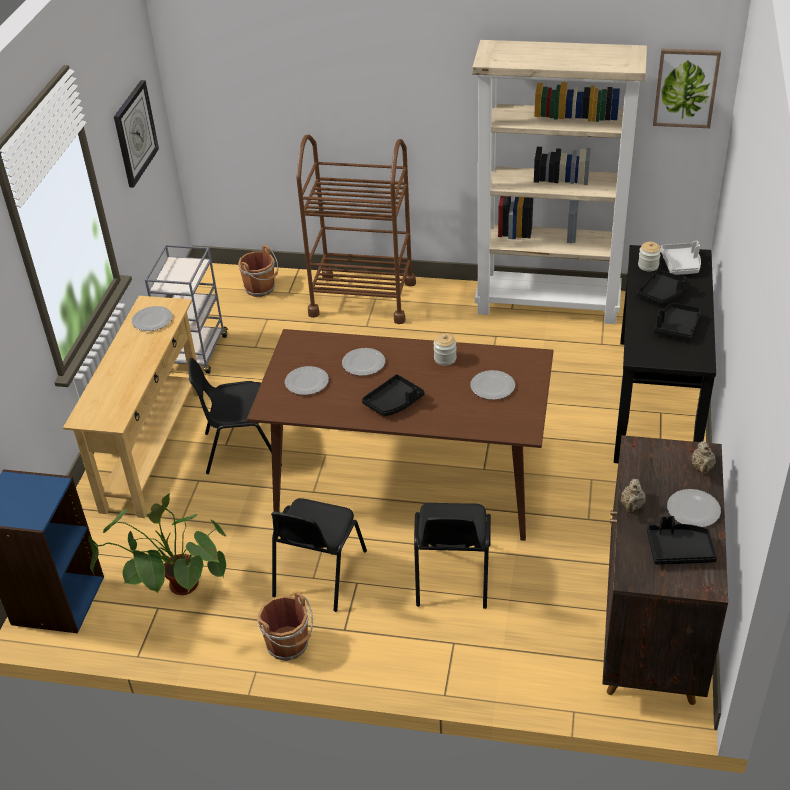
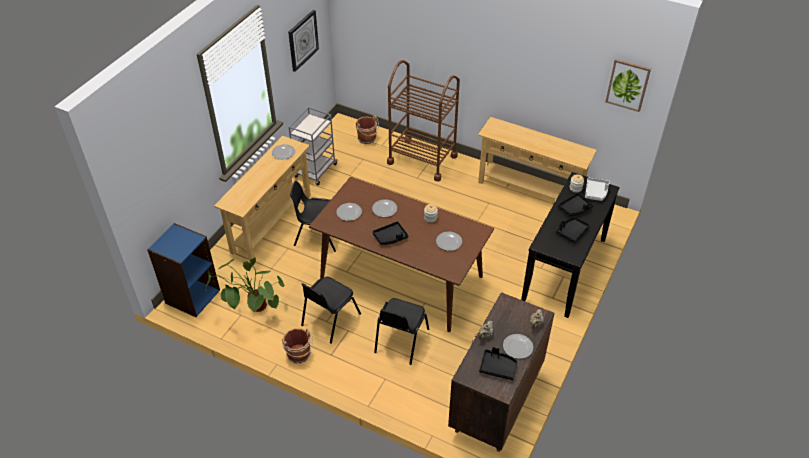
camera: 15 degrees right, 5 degrees up
(549, 305) = (529, 190): beige bookcase -> beige console table

